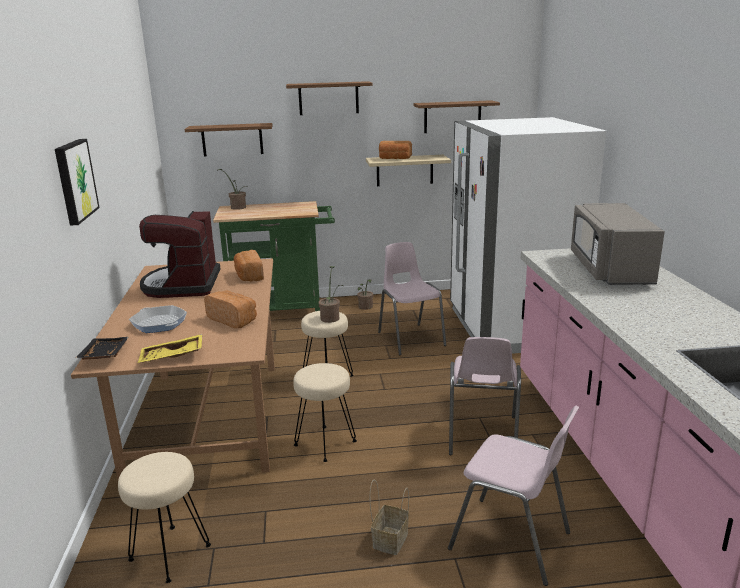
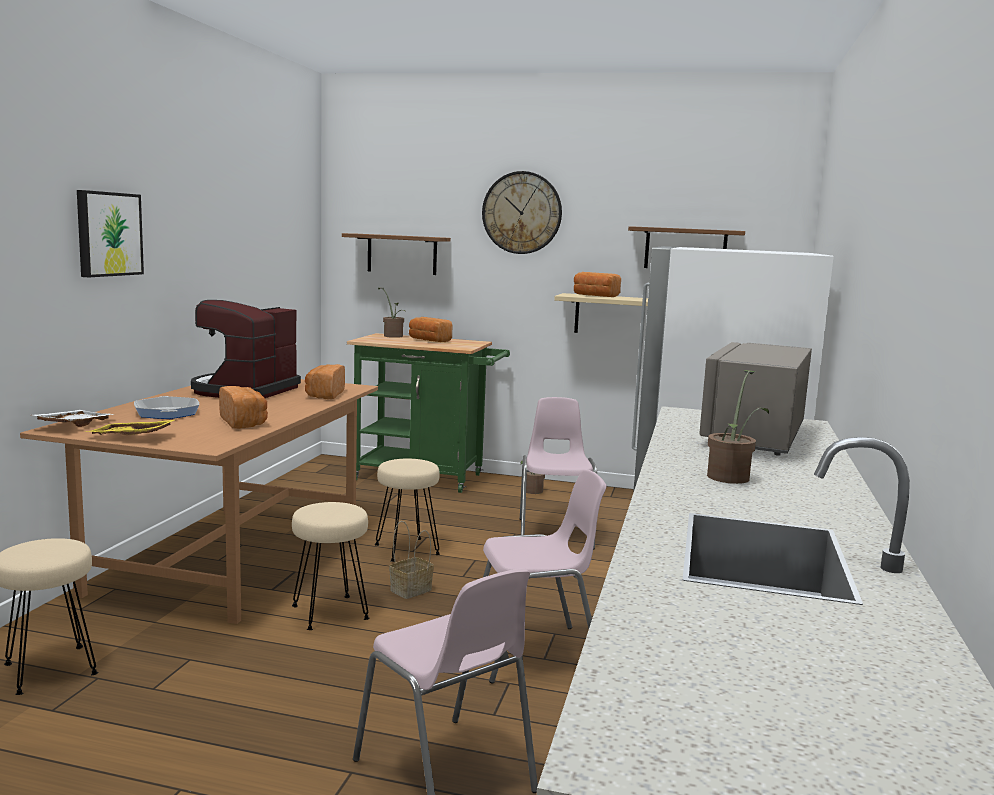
camera: 20 degrees right, 10 degrees down
(103, 355) = (73, 425): black tray -> white tray
(271, 208) = (428, 340): none -> bread
(328, 98) = (522, 213): shelf -> wall clock
(331, 317) = (416, 466): potted plant -> potted plant (731, 476)
(390, 539) = (295, 727): basket -> basket (411, 589)
(481, 436) = (534, 653): pink chair -> pink chair turned 135 degrees counterclockwise

